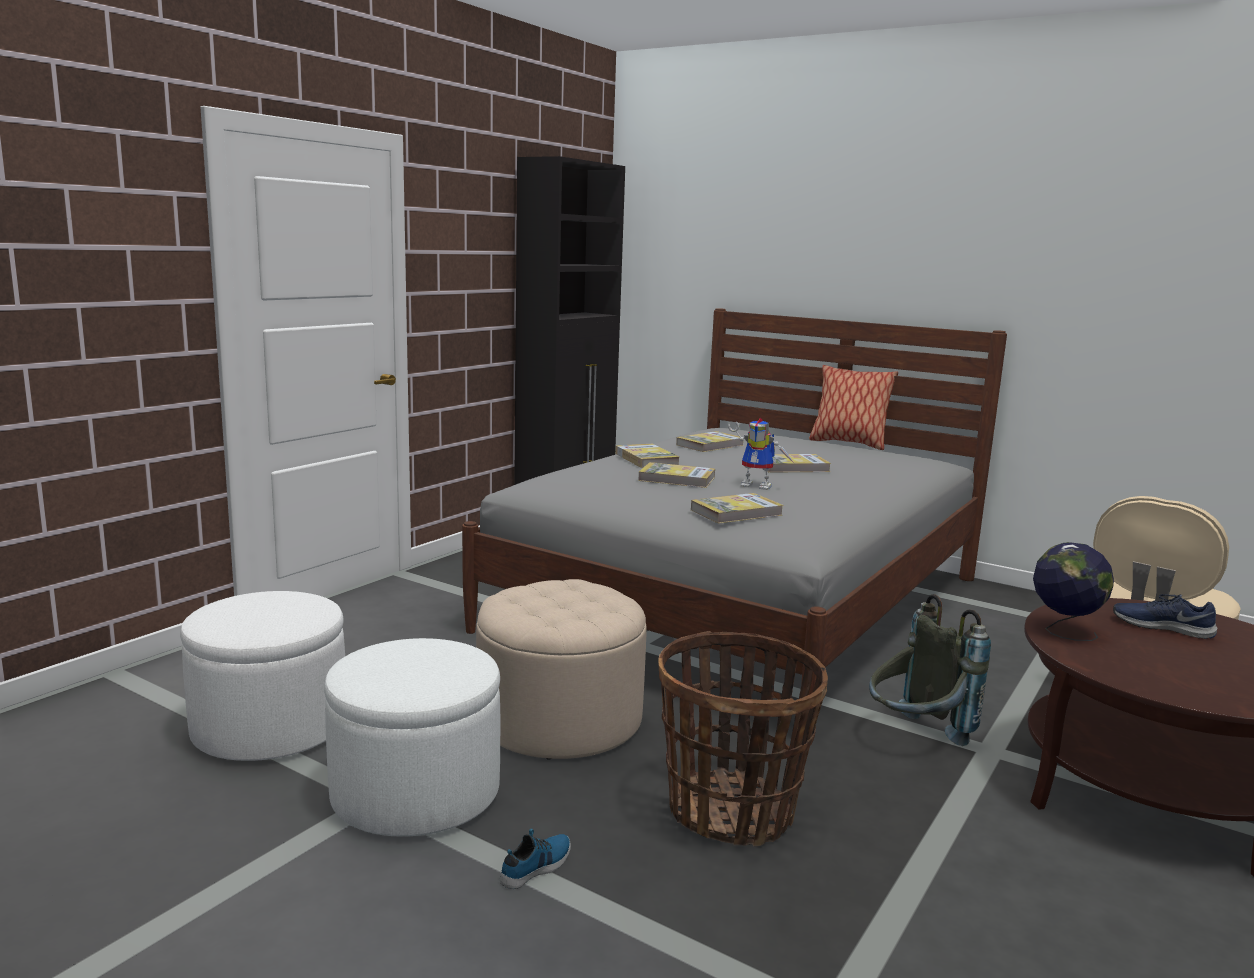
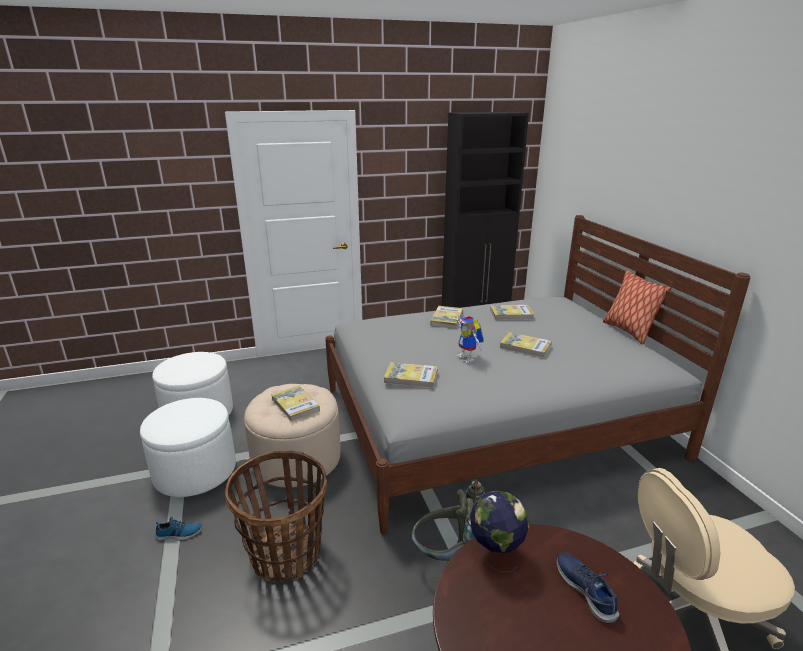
camera: 40 degrees right, 10 degrees up
(677, 479) = (431, 340): book -> book (295, 405)

